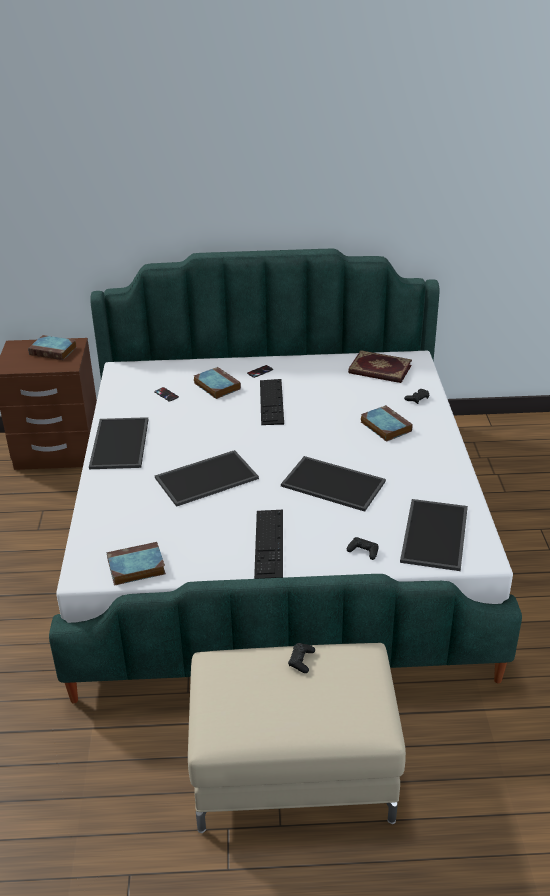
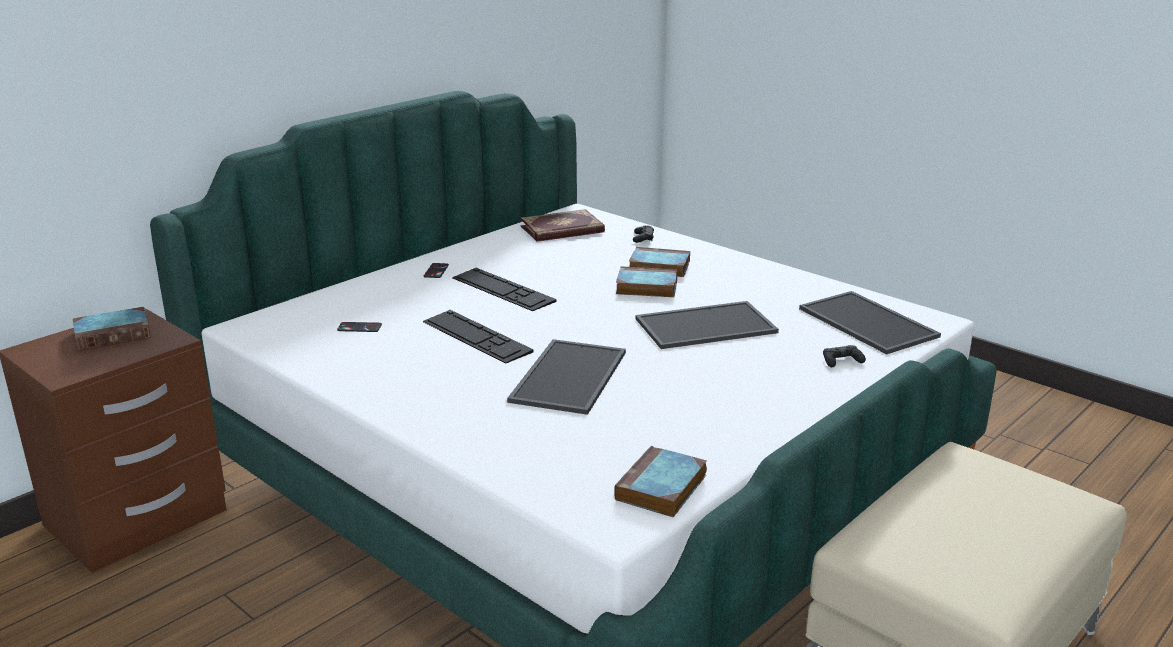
camera: 45 degrees left, 10 degrees down
(121, 444) = (395, 391): tray -> none
(216, 386) = (408, 299): book -> book (645, 287)
(269, 543) = (750, 397): keyboard -> keyboard (476, 336)
(301, 660) = (933, 489): black game controller -> none

